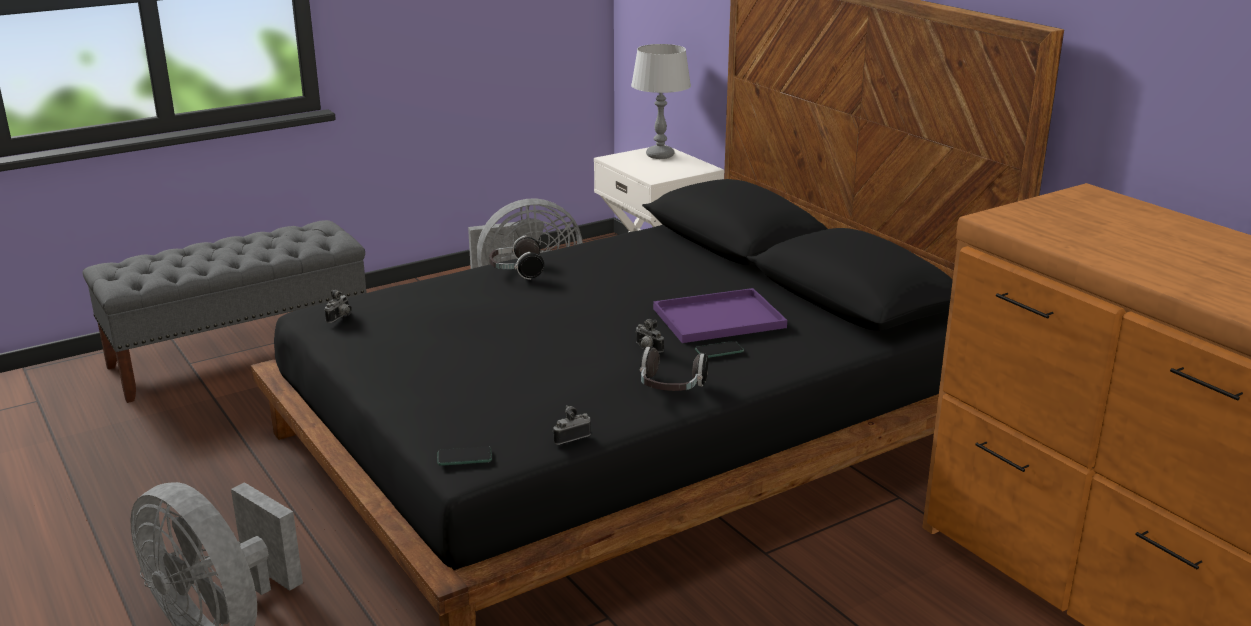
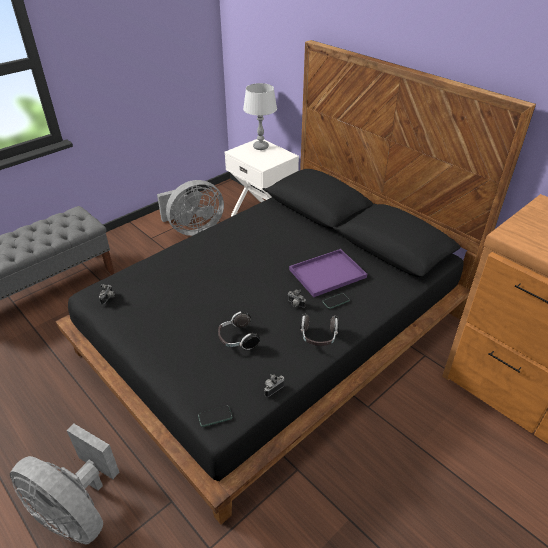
camera: 10 degrees left, 15 degrees up
(516, 271) = (202, 245): headphones -> headphones (237, 339)

